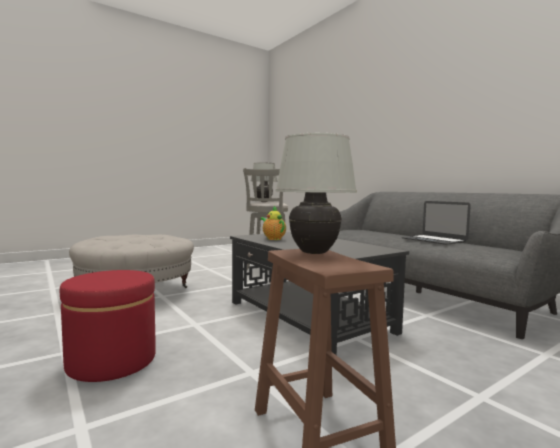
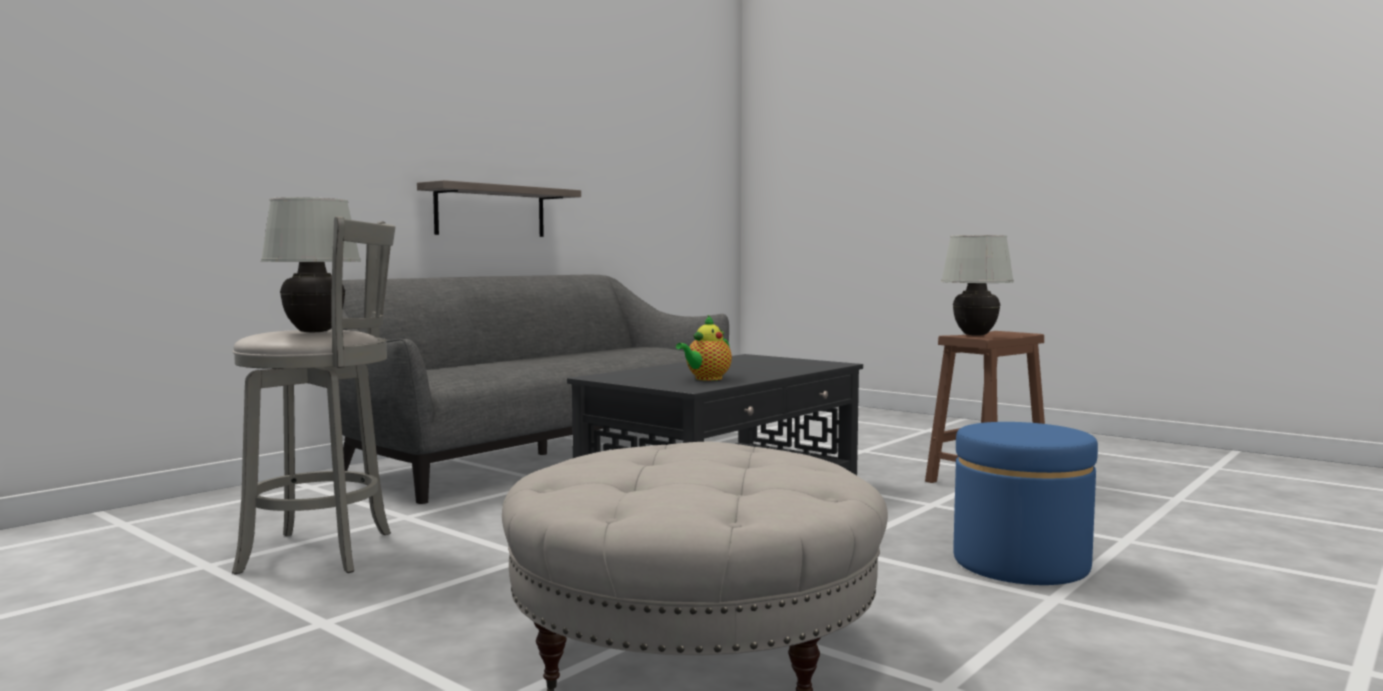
camera: 105 degrees left, 0 degrees up
(112, 361) = (1020, 564): red ottoman -> blue ottoman
(434, 240) = (582, 354): laptop -> none
(471, 154) = (490, 211): none -> shelf

